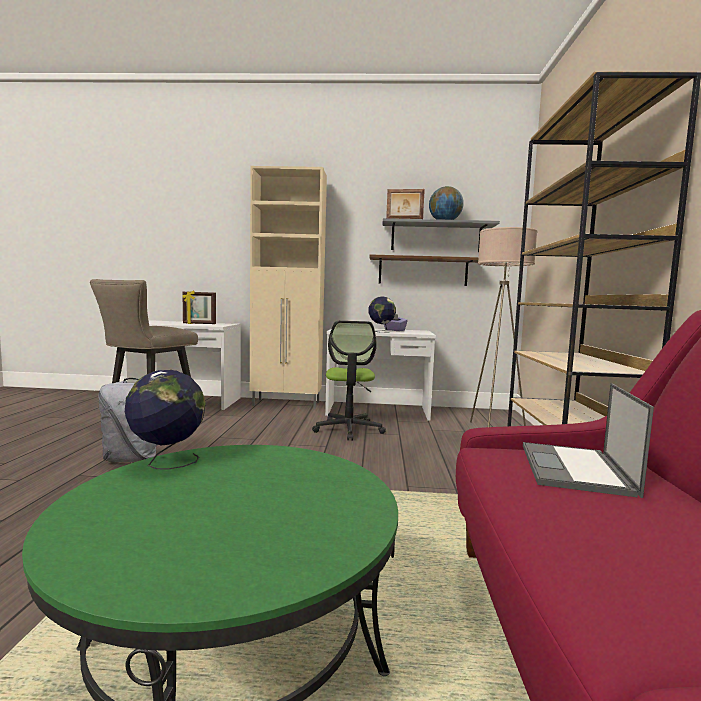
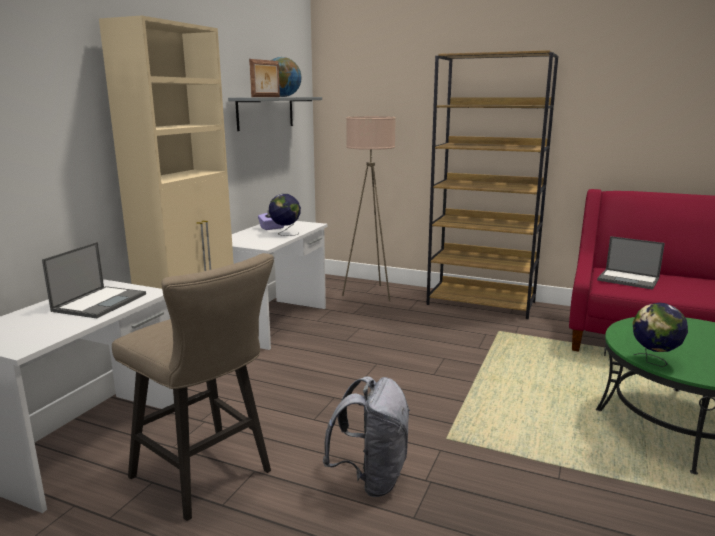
camera: 70 degrees left, 10 degrees up
(199, 324) = (100, 302): picture frame -> laptop
(348, 429) = (331, 346): office chair -> none
(423, 271) = (260, 153): brown shelf -> none

